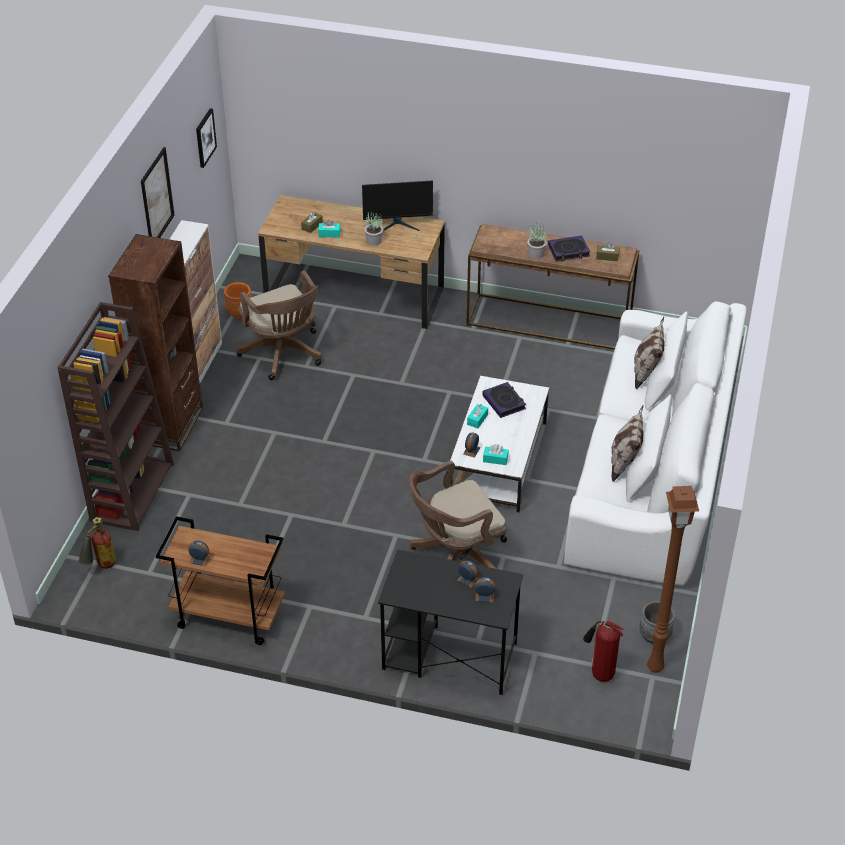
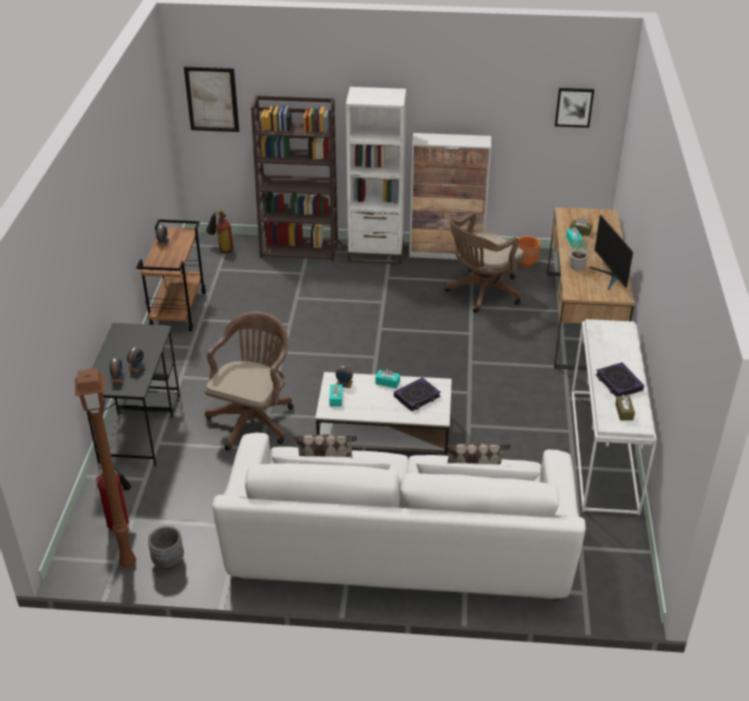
camera: 80 degrees right, 5 degrees down
(157, 198) = (462, 92): picture -> picture (212, 99)
(170, 425) = (376, 252): brown bookcase -> white bookcase
(455, 558) = (253, 419): brown office chair -> brown office chair turned 60 degrees clockwise
(536, 253) = (602, 361): potted plant -> none
(550, 322) = (604, 451): brown console table -> white console table

